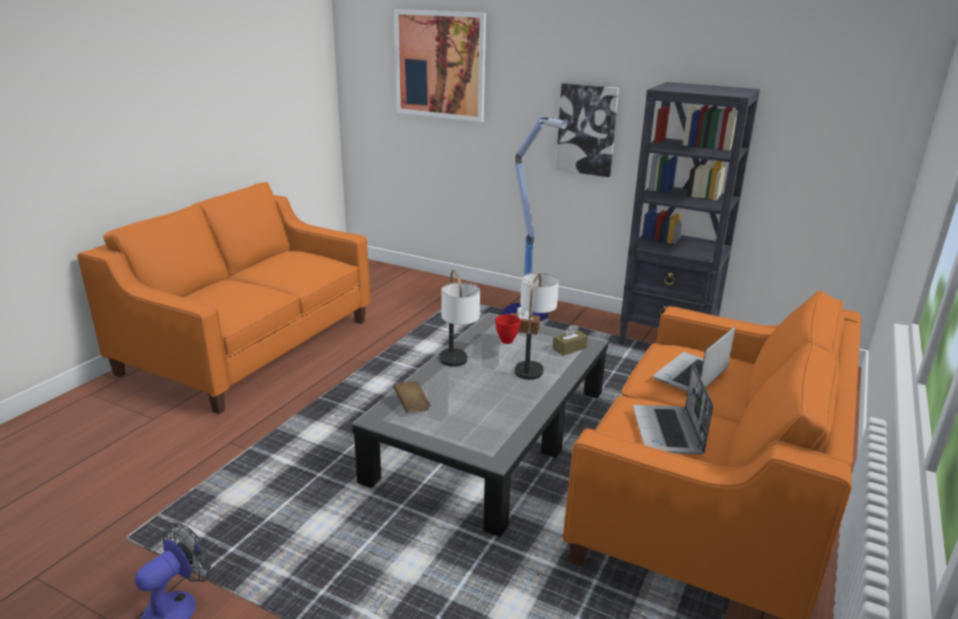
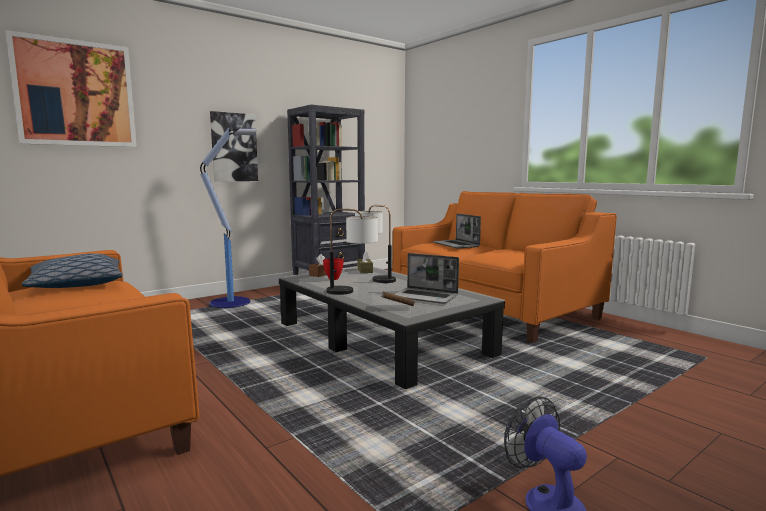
camera: 65 degrees left, 15 degrees down
(305, 261) = (76, 285): none -> pillow
(668, 432) = (512, 253): laptop -> laptop (426, 297)

